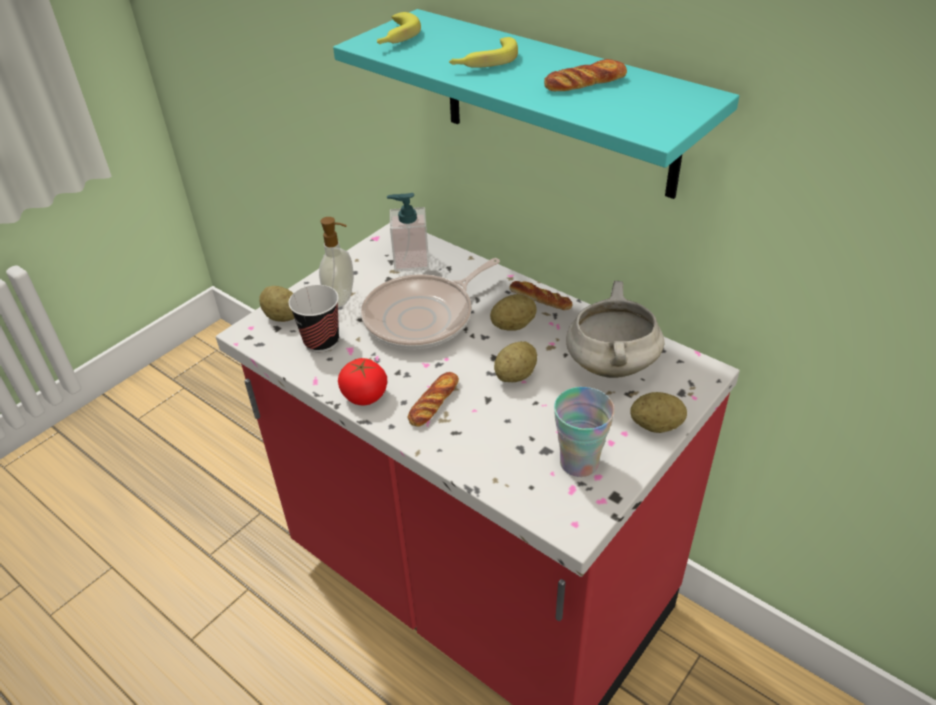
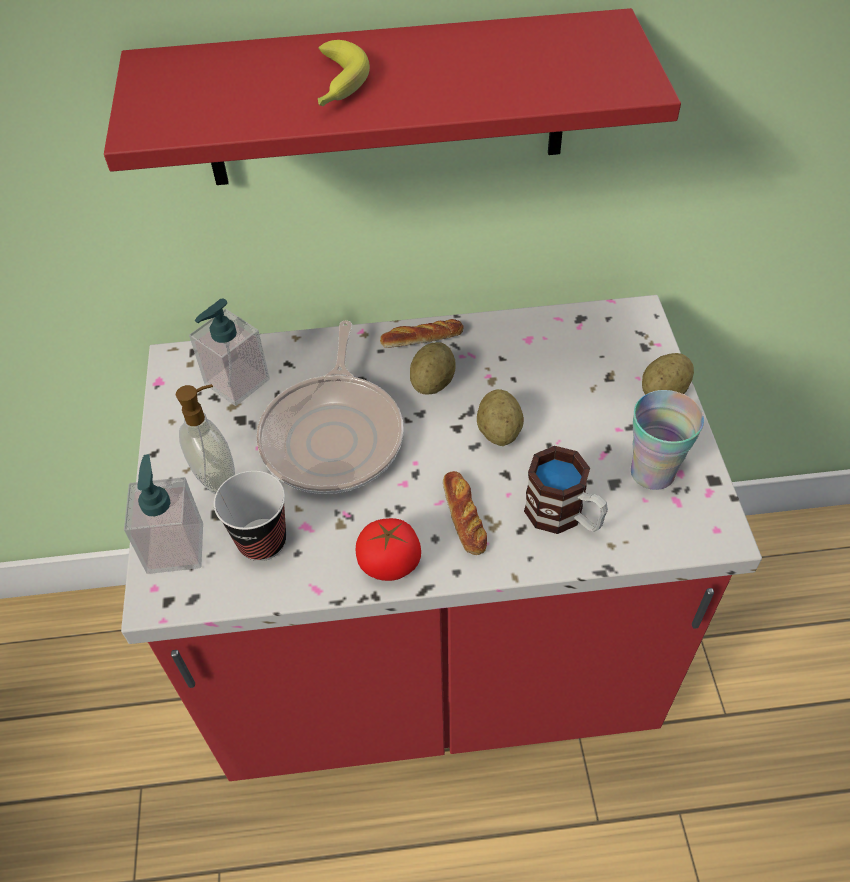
camera: 45 degrees left, 10 degrees up
(282, 316) = (175, 547): potato -> soap dispenser
(395, 38) = (170, 103): banana -> none
(489, 444) = (564, 516): none -> mug
(558, 103) = (385, 101): turquoise shelf -> red shelf
(585, 83) = (483, 62): bread -> none
(610, 364) = (561, 361): white cooking pot -> none

